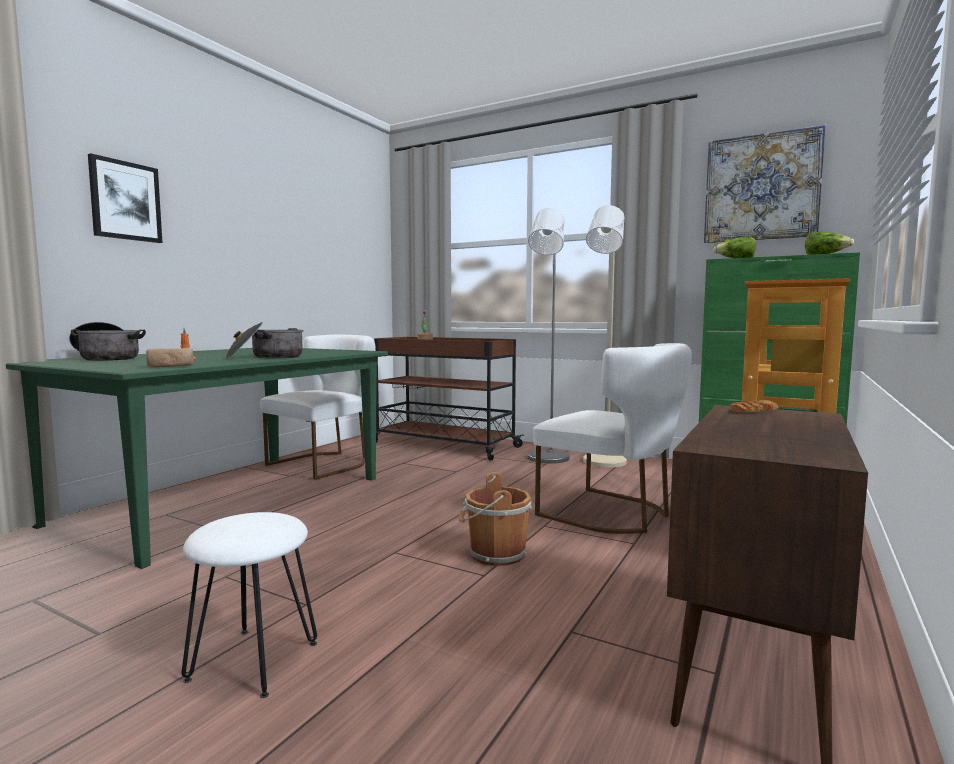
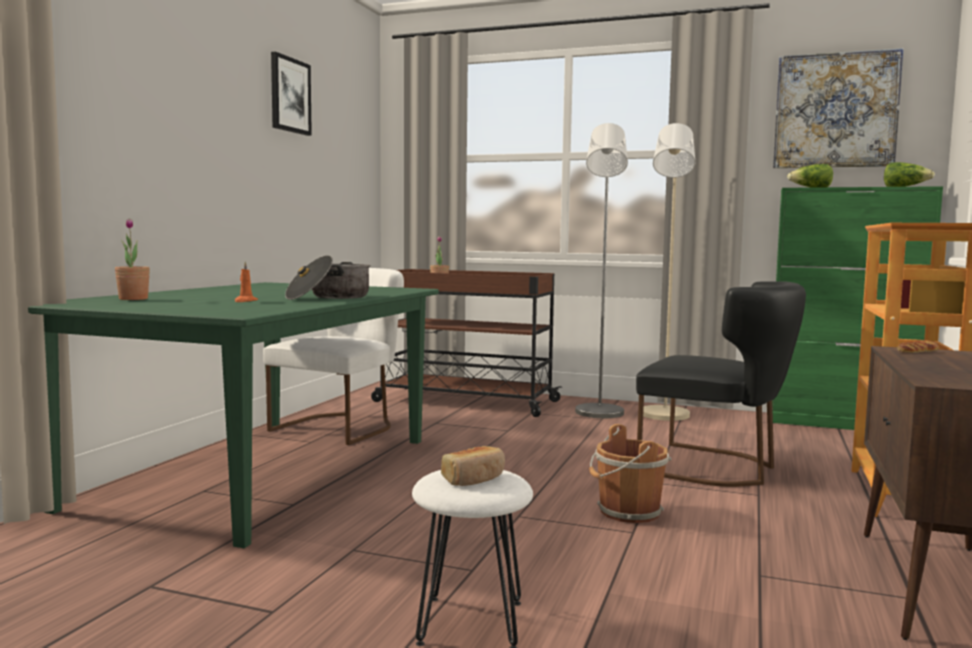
camera: 10 degrees left, 0 degrees up
(107, 358) = (133, 299): cooking pot -> potted plant
(125, 201) = (132, 100): picture -> picture (289, 95)
(170, 366) = (265, 309): bread -> bread (474, 479)
(613, 514) = (715, 468): white chair -> black chair

